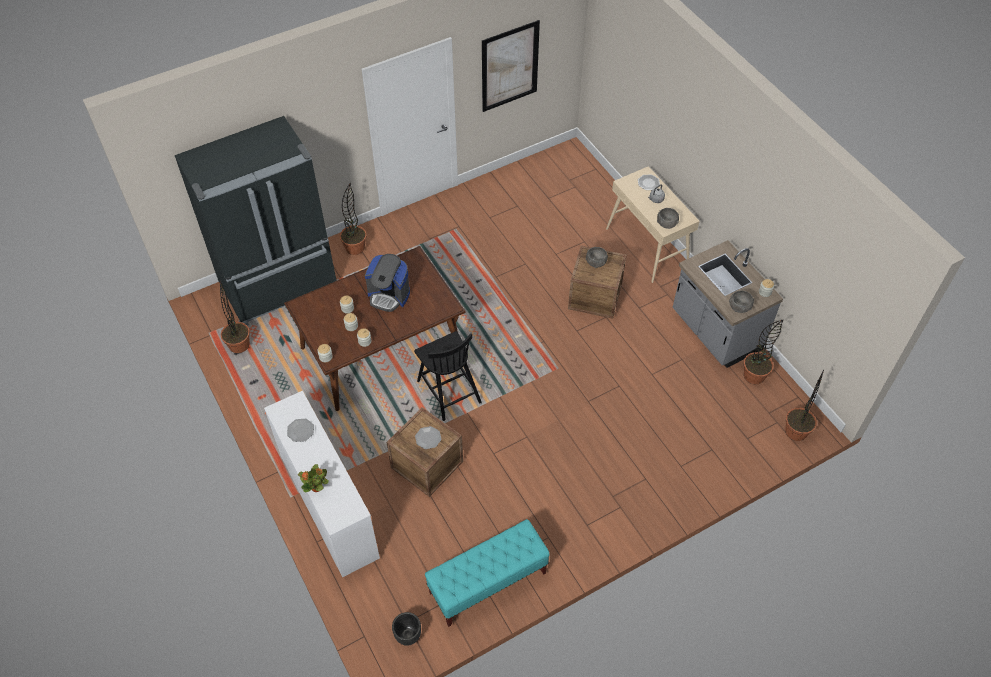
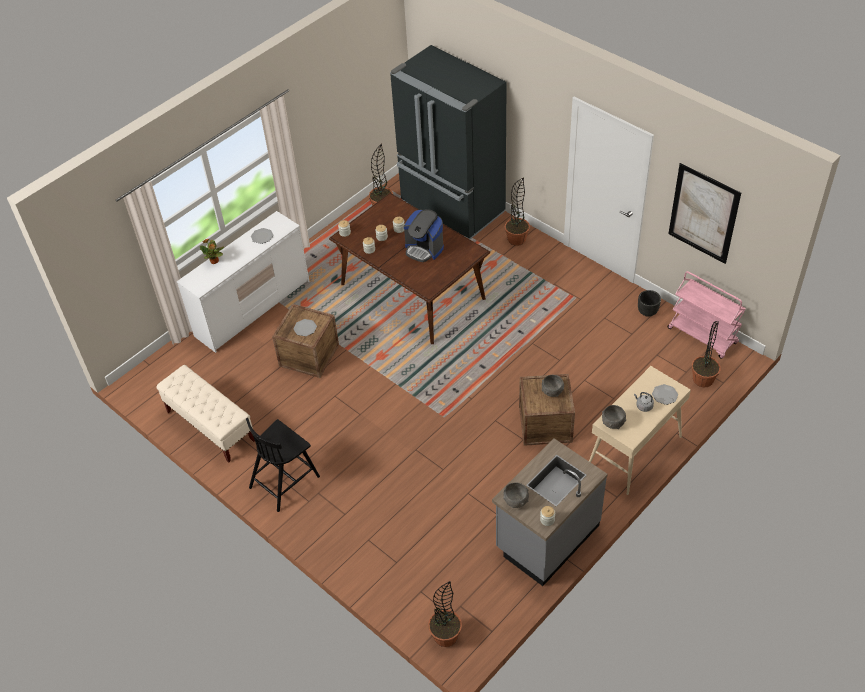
camera: 75 degrees right, 5 degrees down
(389, 295) = (424, 249): coffee machine -> coffee machine turned 60 degrees counterclockwise
(407, 635) = (155, 389): black planter -> black planter (647, 311)
(448, 390) = (388, 347): black chair -> black chair (285, 481)
(487, 583) = (210, 426): turquoise bench -> beige bench
(540, 163) = (703, 336): none -> pink cart
(754, 375) = (503, 584): potted plant -> potted plant (703, 379)

